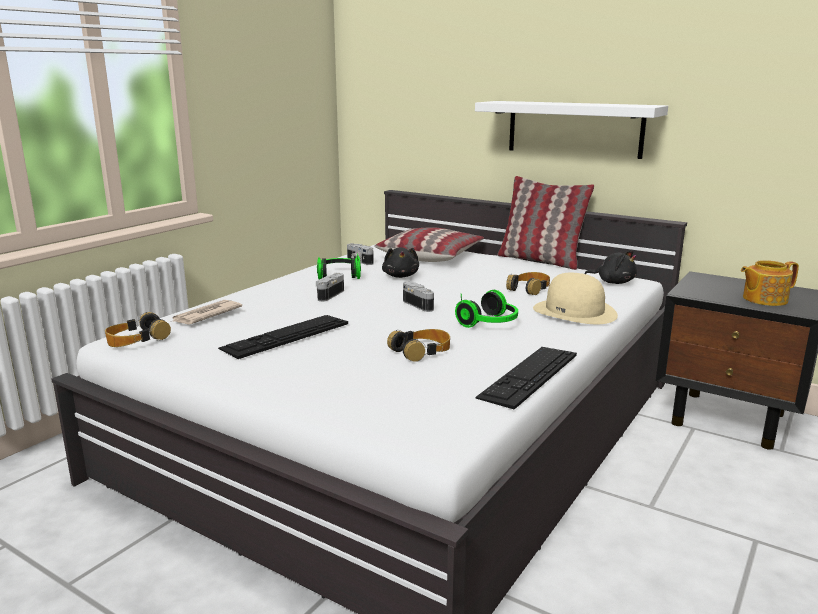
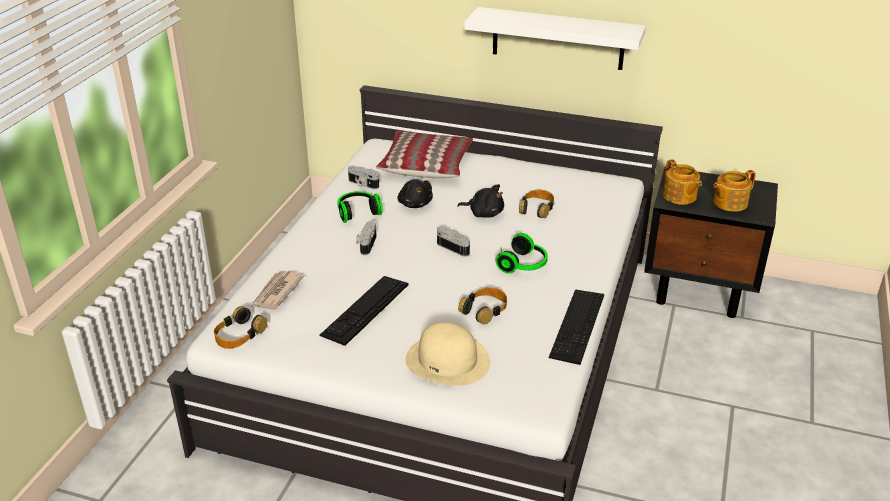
camera: 15 degrees left, 15 degrees up
(540, 260) = (530, 159): pillow -> none
(575, 311) = (585, 237): beige hat -> beige hat (448, 360)
(613, 282) = (604, 188): black plush toy -> black plush toy (484, 213)
(701, 290) = (679, 196): none -> teapot

